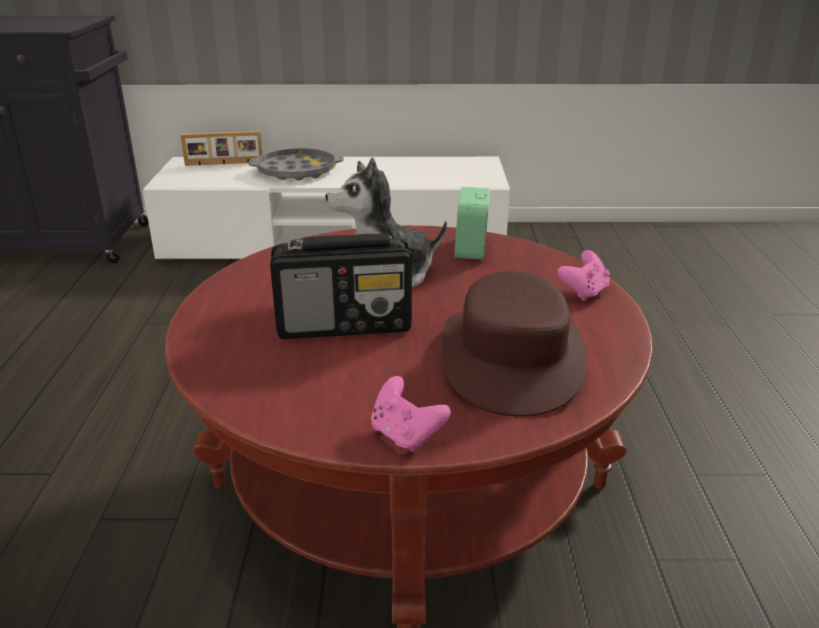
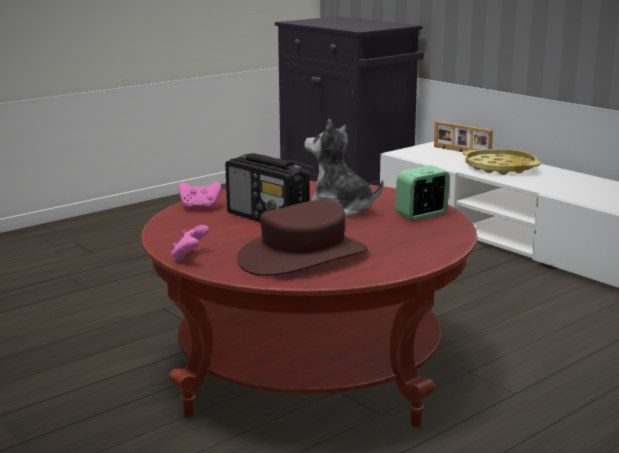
camera: 50 degrees right, 10 degrees down
(297, 171) = (500, 167): grey tray -> yellow tray
(584, 292) = (425, 252): pink game controller -> pink game controller (200, 207)

